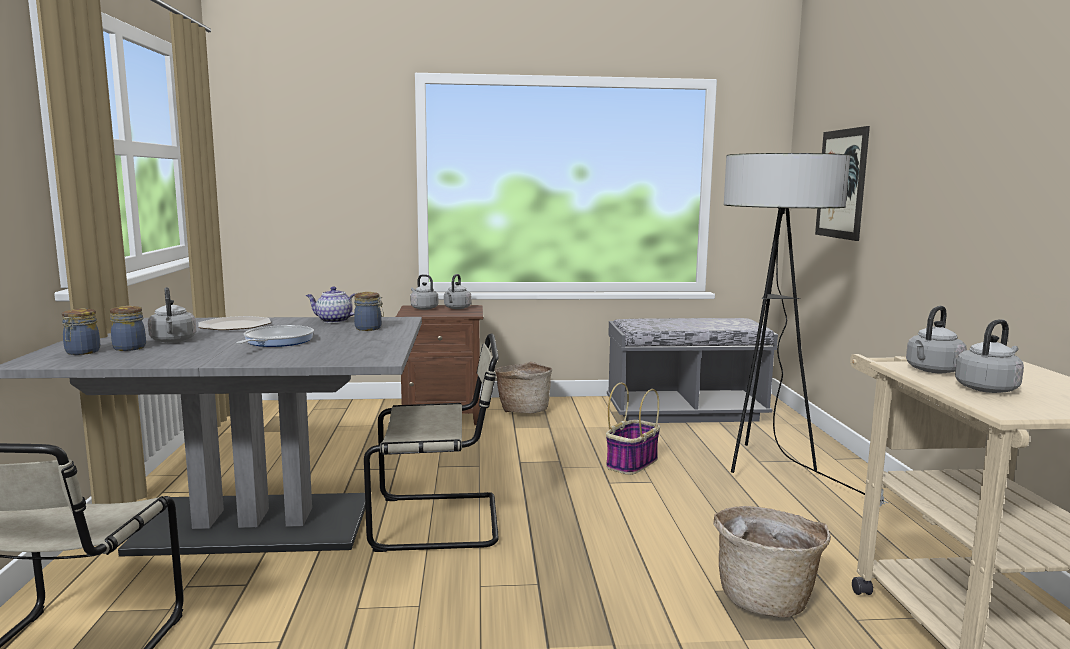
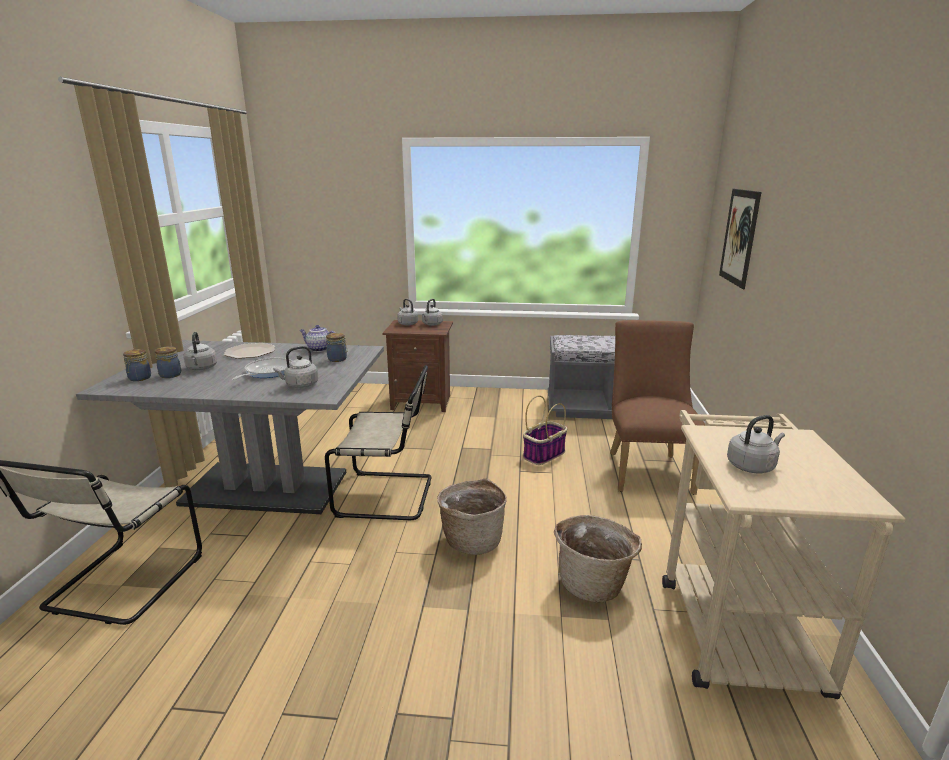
camera: 10 degrees right, 10 degrees up
(523, 410) = (482, 400): basket -> basket (472, 539)
(768, 471) = (647, 469): floor lamp -> brown chair
(932, 371) = (723, 440): grey kettle -> grey kettle (300, 385)

